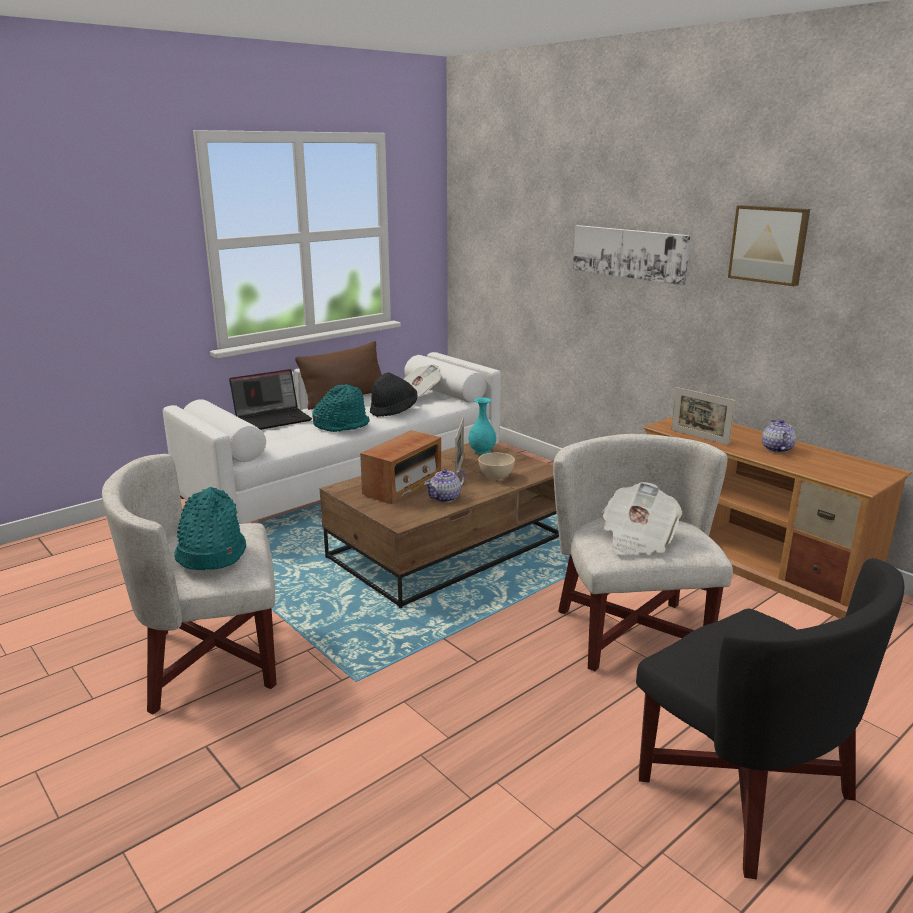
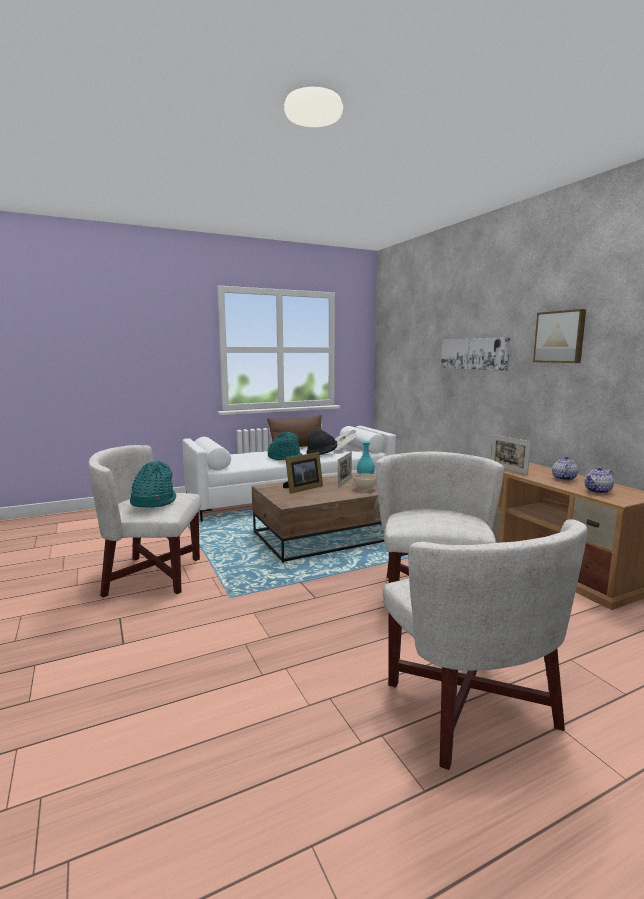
camera: 15 degrees right, 10 degrees down
(273, 419) = (248, 453): laptop -> none
(403, 487) = (302, 488): radio -> picture frame
(445, 498) = (324, 496): teapot -> teapot (598, 491)
(637, 539) = (429, 519): newspaper -> none
(745, 791) = (470, 707): black armchair -> white armchair

